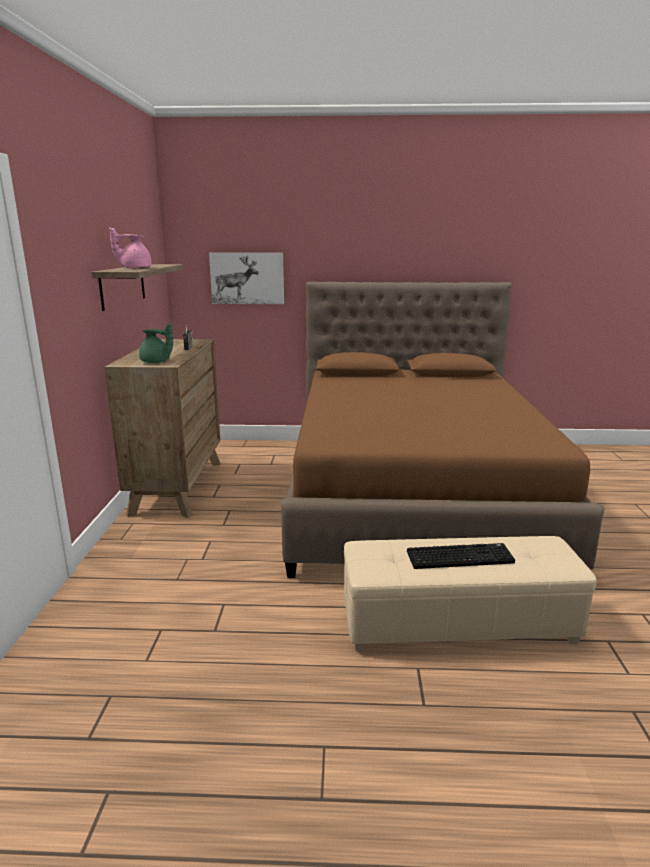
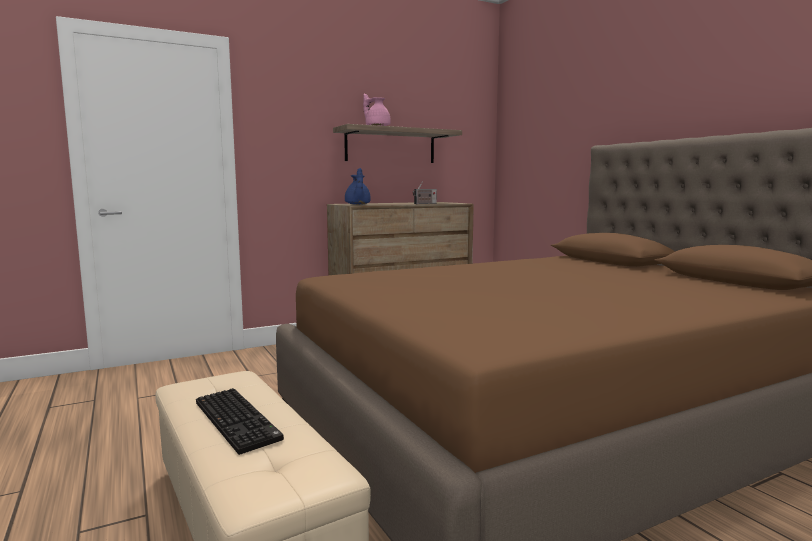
camera: 60 degrees right, 10 degrees down
(156, 362) = (357, 204): green teapot -> blue teapot
(247, 278) = (550, 147): picture -> none

